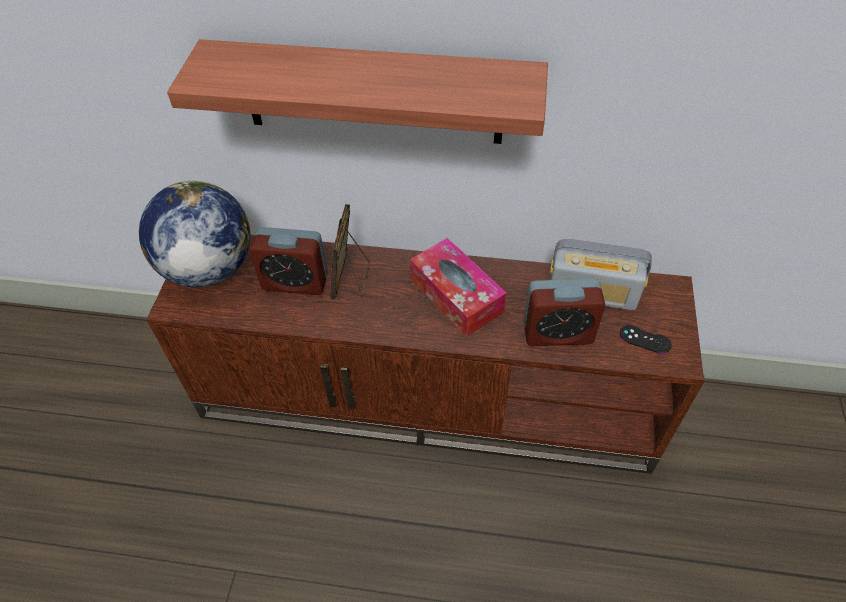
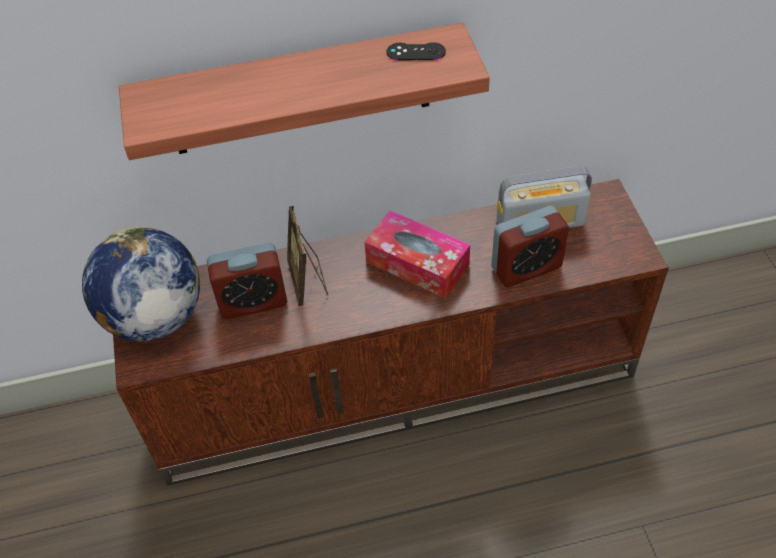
camera: 20 degrees left, 0 degrees up
(645, 339) = (604, 248): black game controller -> black game controller (416, 52)

